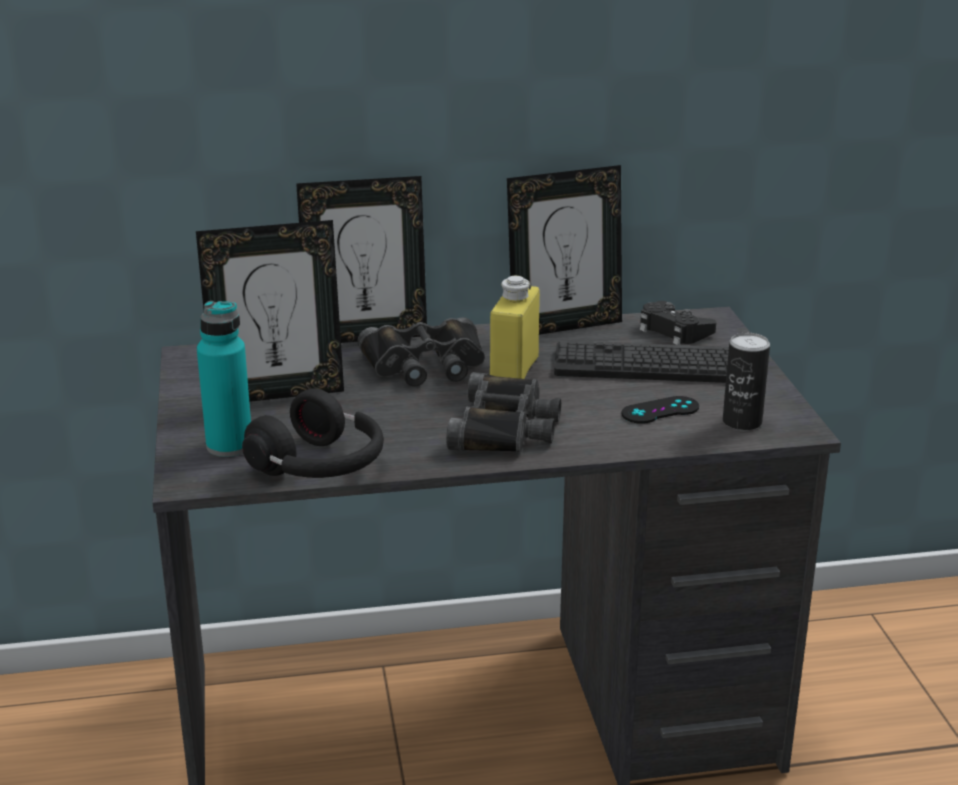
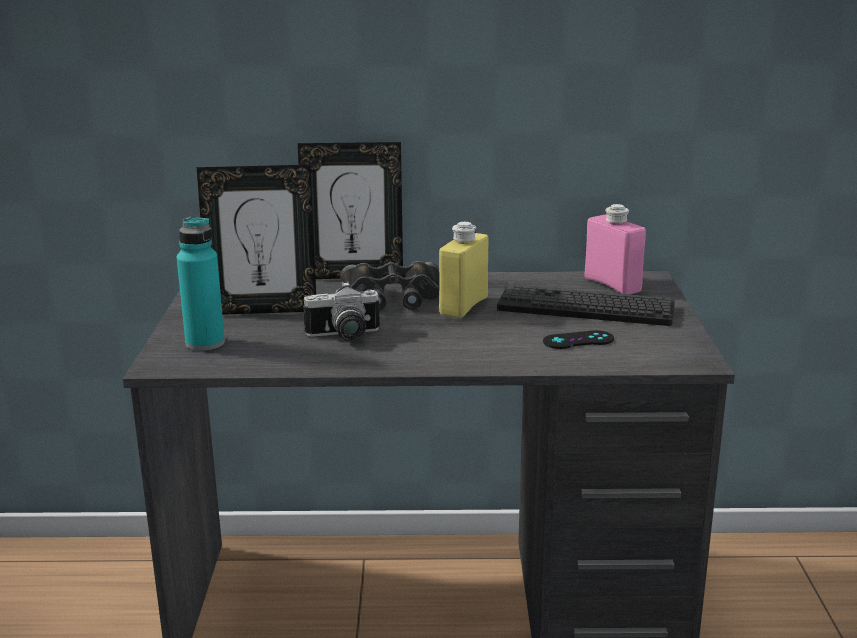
camera: 10 degrees right, 5 degrees down
(321, 466) = (271, 362): black headphones -> none
(392, 424) = (344, 336): none -> camera
(505, 427) = (439, 344): black binoculars -> none
(564, 326) = (519, 277): picture frame -> none
(673, 331) = (612, 285): black game controller -> pink bottle
(742, 422) = (648, 353): can -> none

